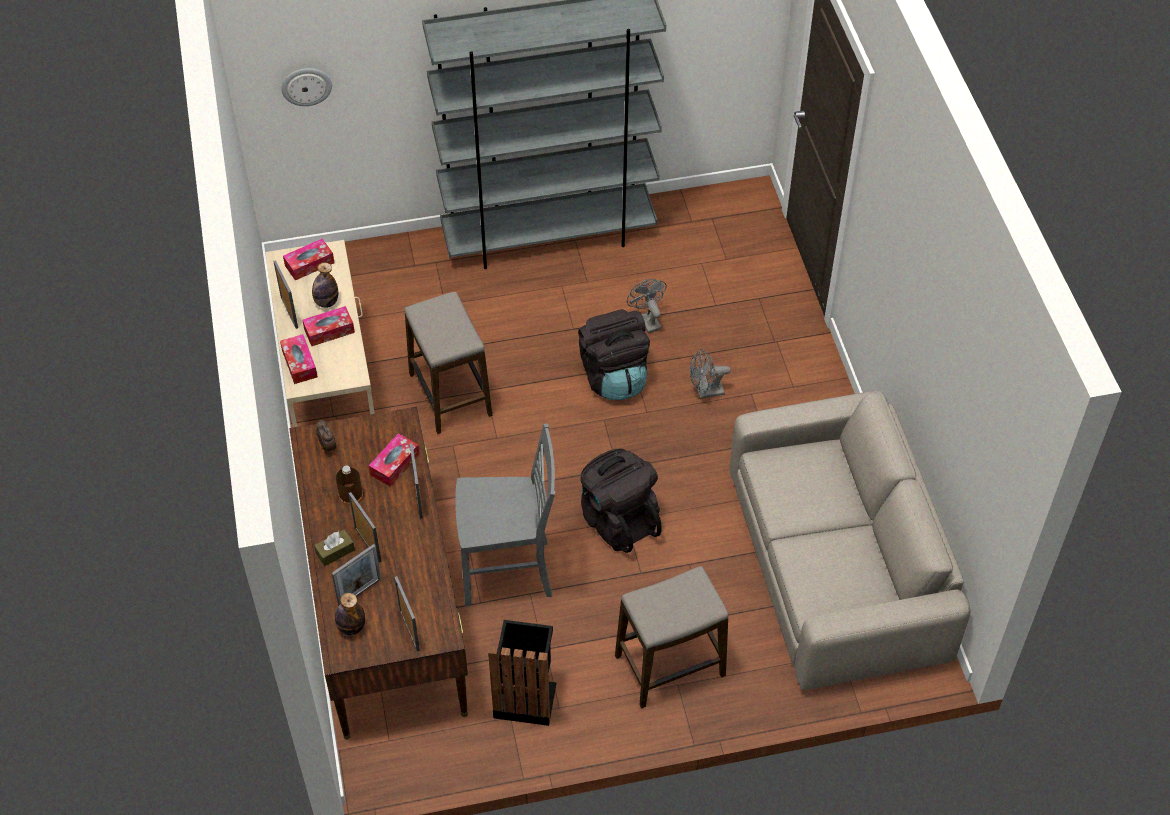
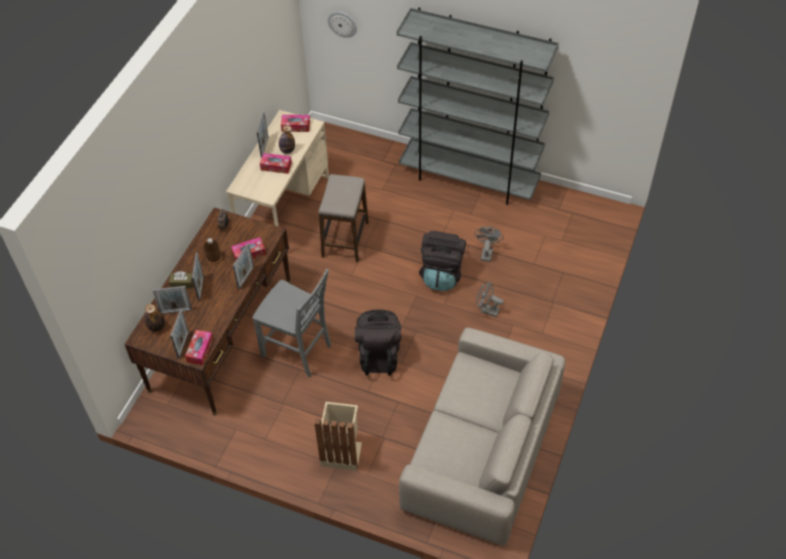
camera: 35 degrees right, 0 degrees up
(299, 364) = (247, 176): tissue box -> tissue box (200, 350)
(525, 697) = (252, 423): black trash can -> none
(670, 666) = (341, 452): stool -> beige trash can

